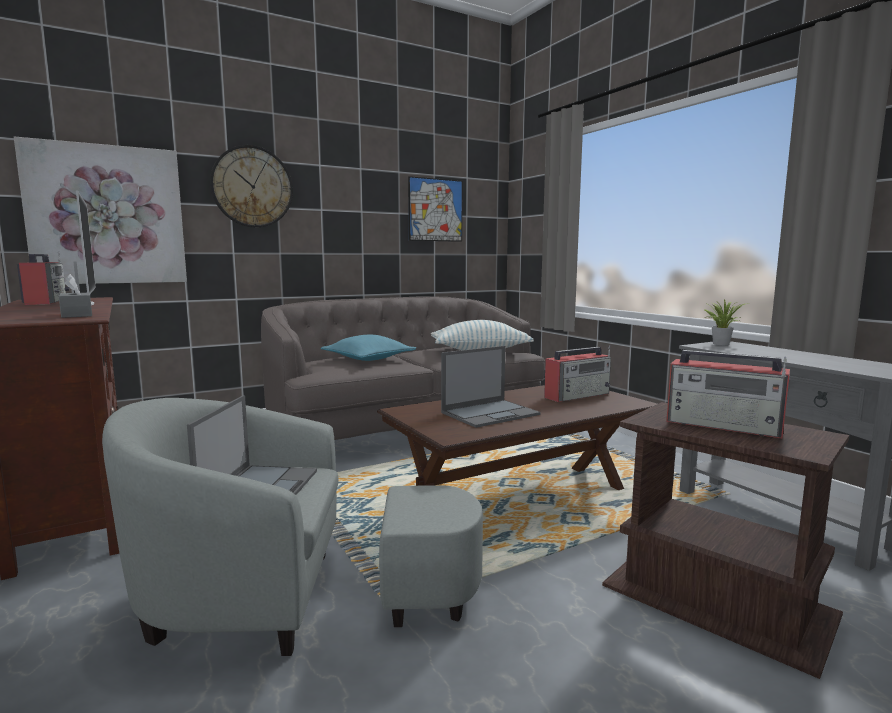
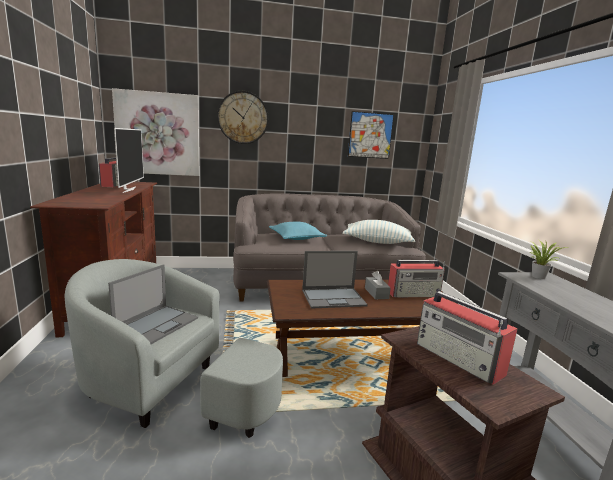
camera: 20 degrees right, 5 degrees up
(77, 315) = (103, 201): grey tissue box -> grey tissue box (376, 293)

